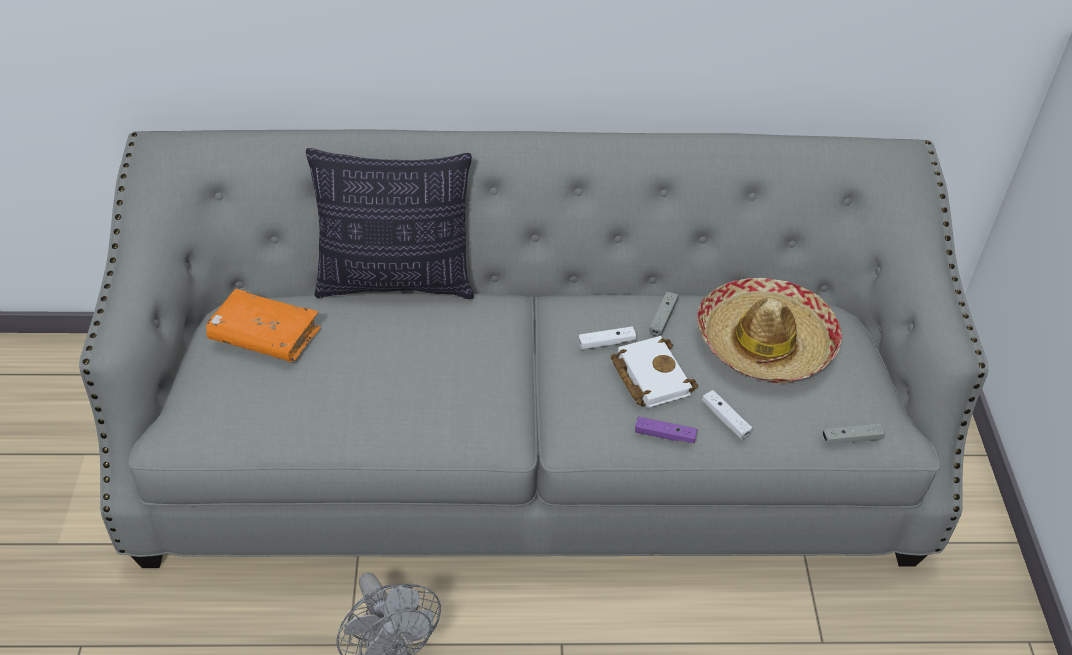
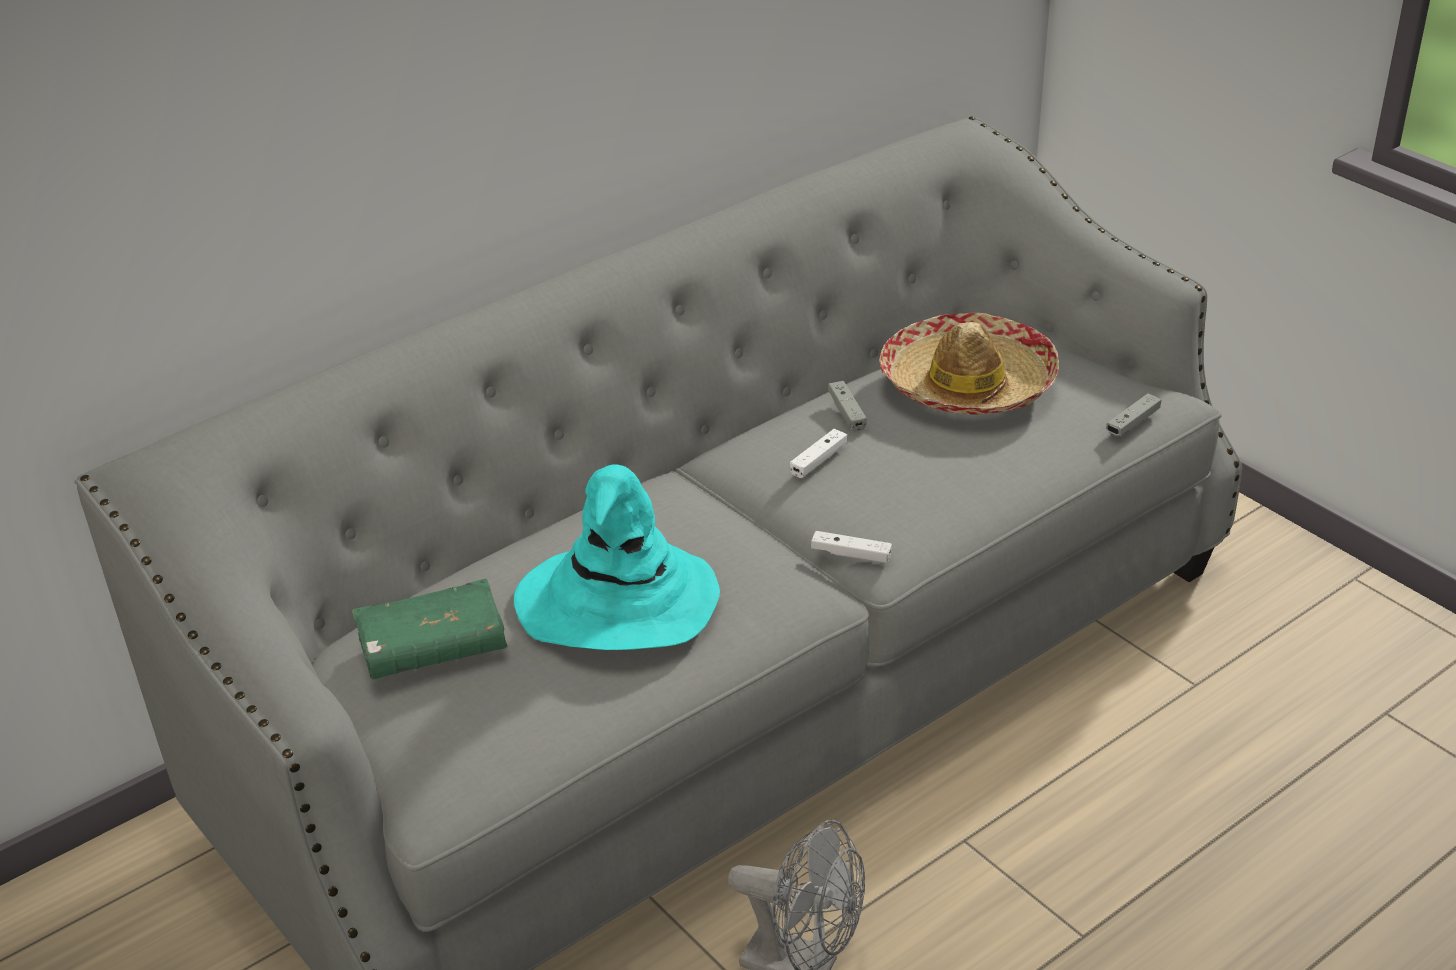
camera: 35 degrees left, 10 degrees down
(265, 336) = (432, 647): orange book -> green book
(385, 370) = (617, 603): none -> turquoise hat
(396, 282) = (515, 525): pillow -> none
(648, 376) = (895, 466): white book -> none
(665, 435) = (970, 508): purple game controller -> none
(725, 419) = (1009, 464): white game controller -> white game controller (851, 555)

